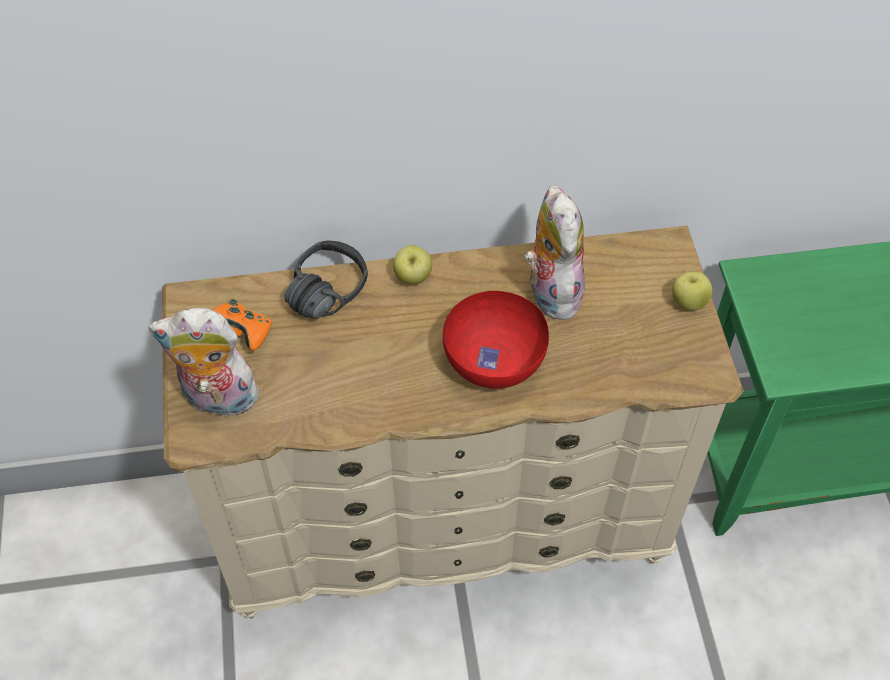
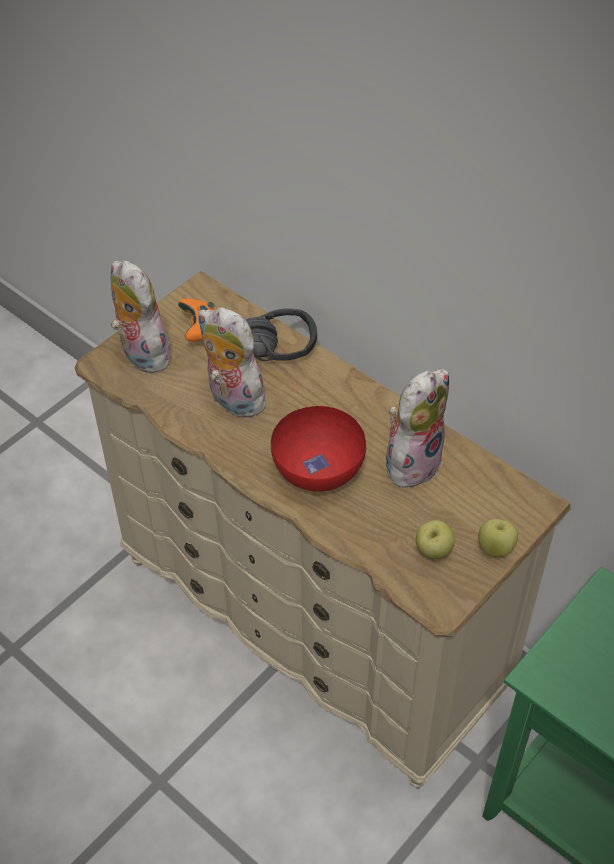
camera: 50 degrees right, 5 degrees down
(352, 368) = (232, 399): none -> plush toy
(413, 277) = (338, 380): apple -> apple (433, 551)

